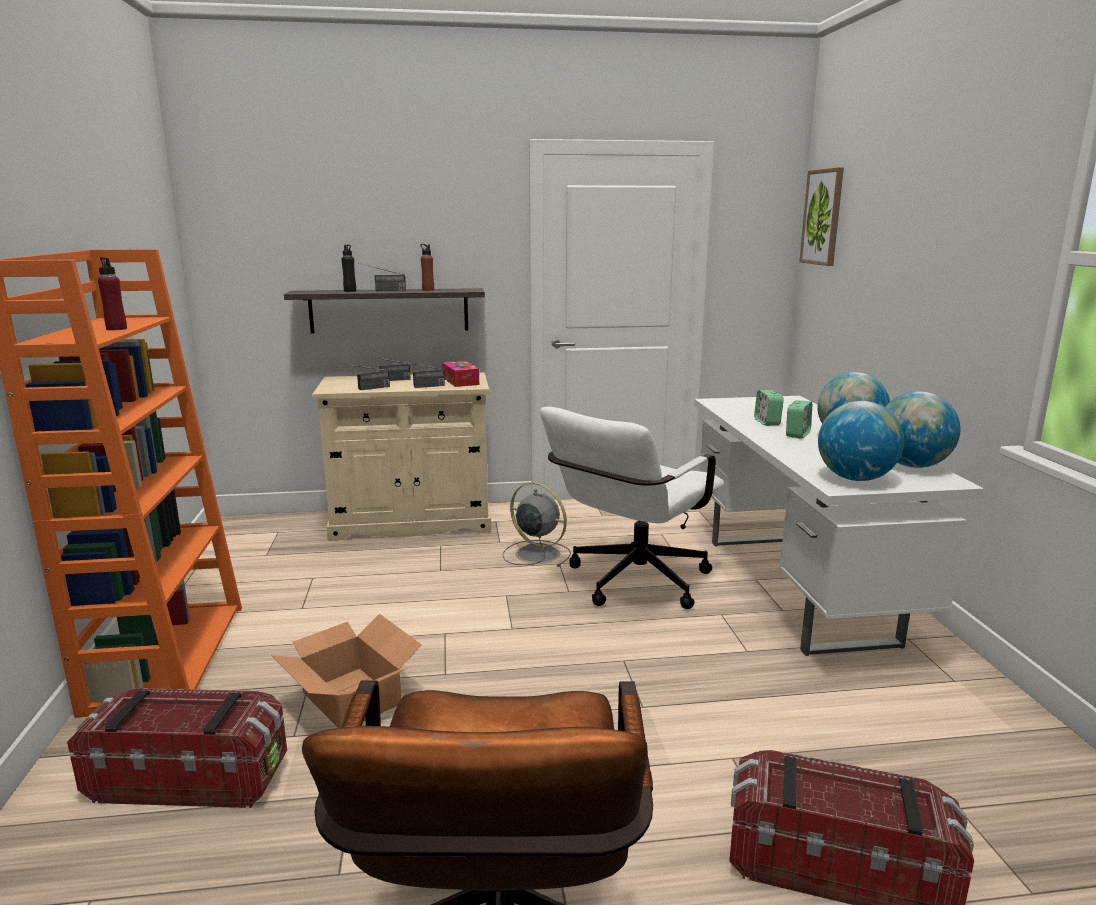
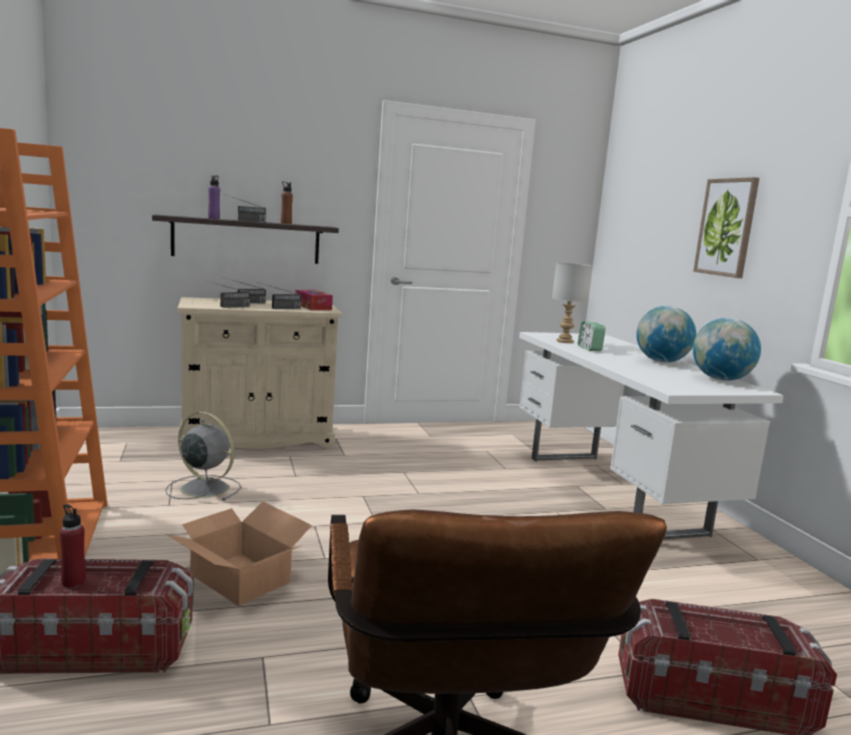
camera: 10 degrees left, 5 degrees down
(116, 329) = (27, 211): red bottle -> red bottle (73, 582)
(350, 291) = (214, 218): black bottle -> purple bottle
(536, 553) = (380, 464): grey fan -> grey fan (203, 488)
(630, 584) = (471, 488): white office chair -> none
(741, 412) = (564, 341): none -> grey table lamp
(797, 434) = (619, 357): alarm clock -> none
(823, 217) = (621, 189): picture -> picture (726, 227)
(855, 479) = (682, 385): globe -> none

